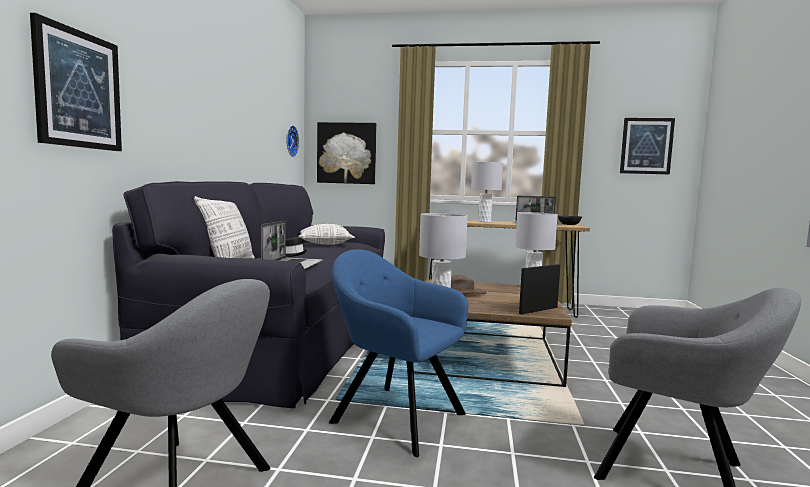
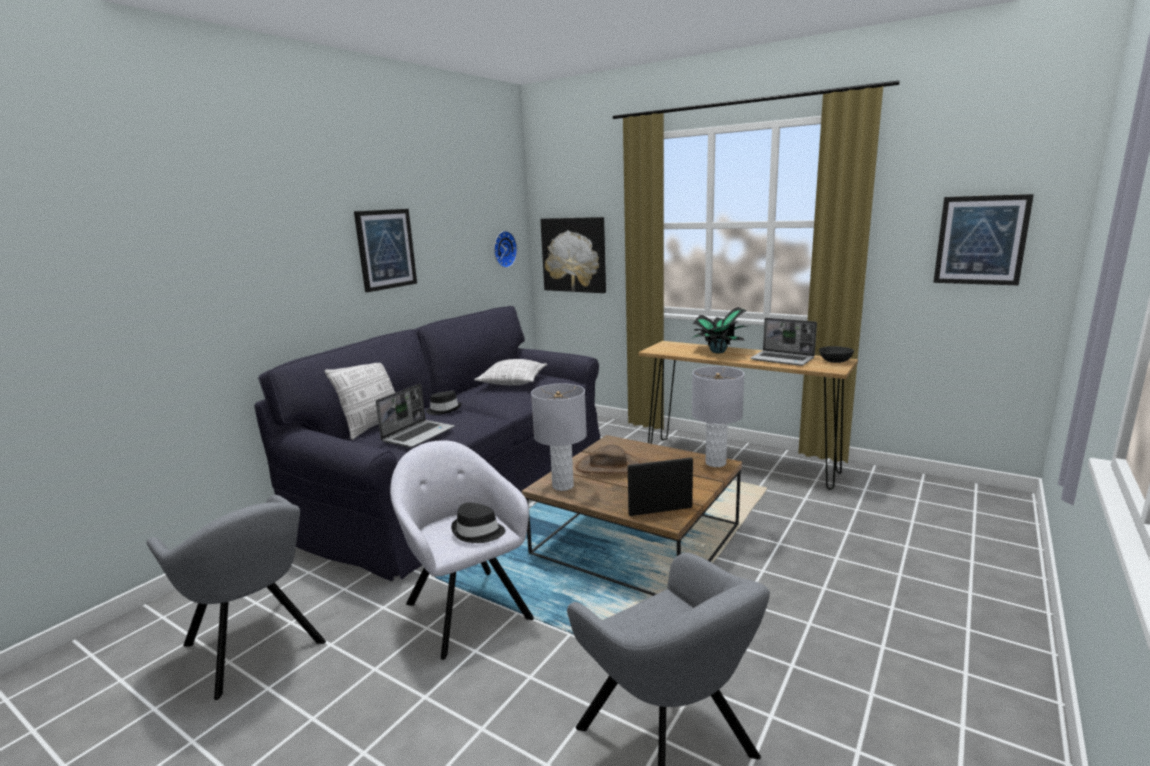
camera: 25 degrees right, 10 degrees up
(78, 90) = (207, 295): picture -> picture (386, 249)
(393, 416) = (466, 607): blue armchair -> grey armchair
(425, 326) = (478, 532): none -> black hat
(484, 221) = (718, 352): grey table lamp -> potted plant

